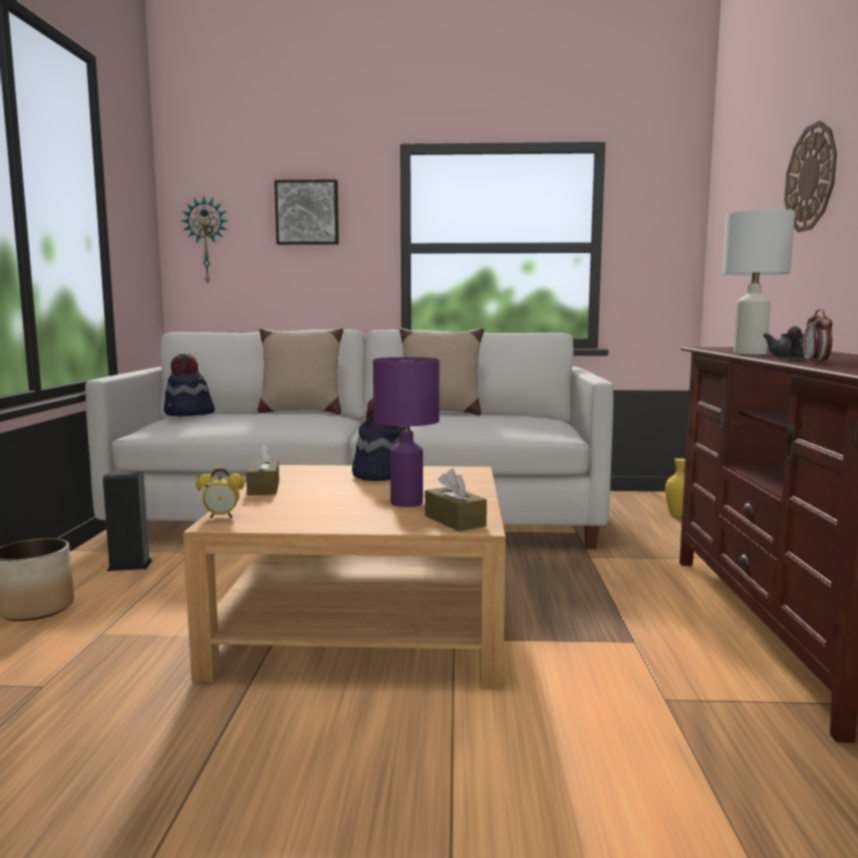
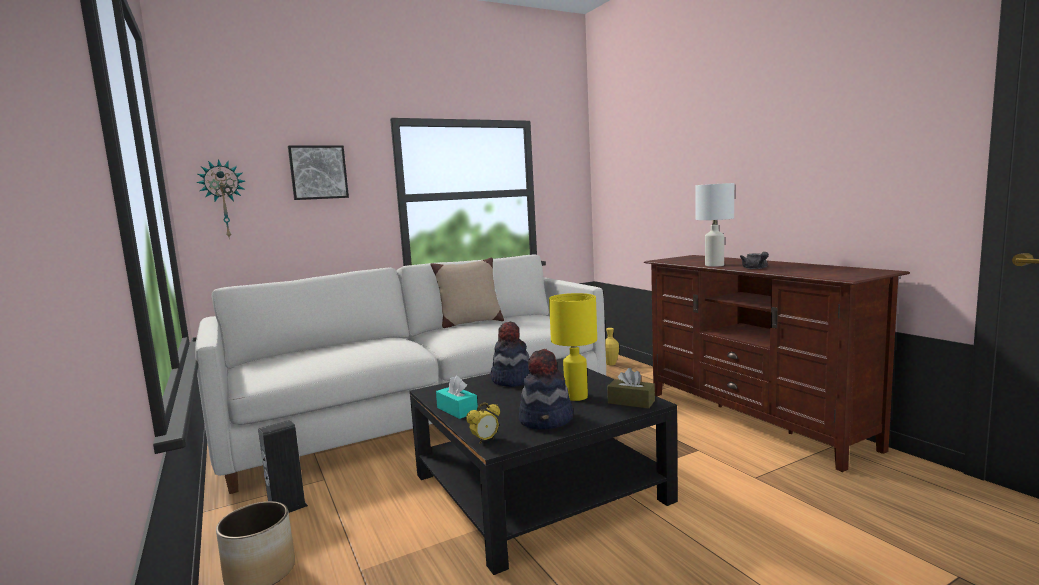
camera: 30 degrees left, 0 degrees up
(189, 414) = (271, 359): hat -> hat (547, 420)
(263, 488) = (457, 410): brown tissue box -> turquoise tissue box
(300, 412) = (364, 340): beige pillow -> none
(365, 619) = (538, 487): beige coffee table -> black coffee table
(406, 503) = (576, 397): purple table lamp -> yellow table lamp
(811, 178) = (696, 156): wall clock -> none
(816, 363) = (785, 272): alarm clock -> none

